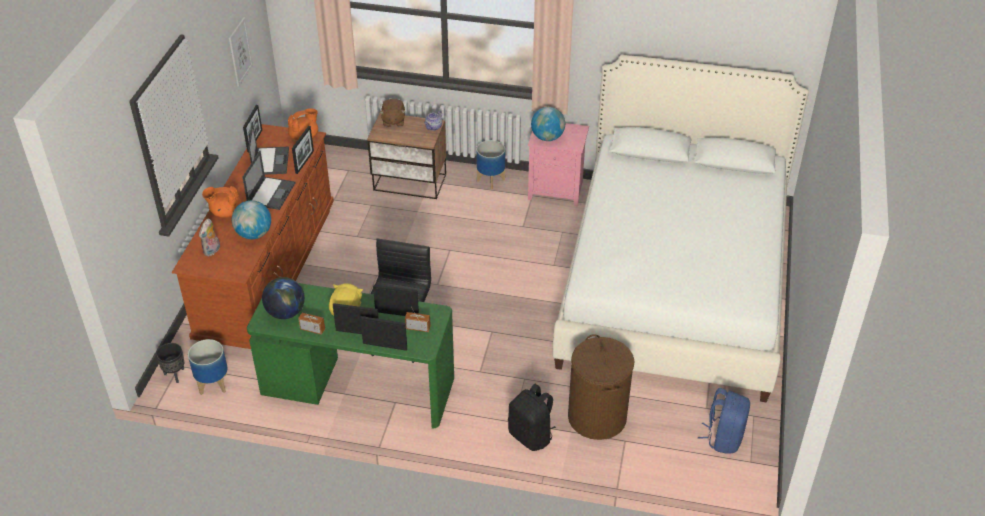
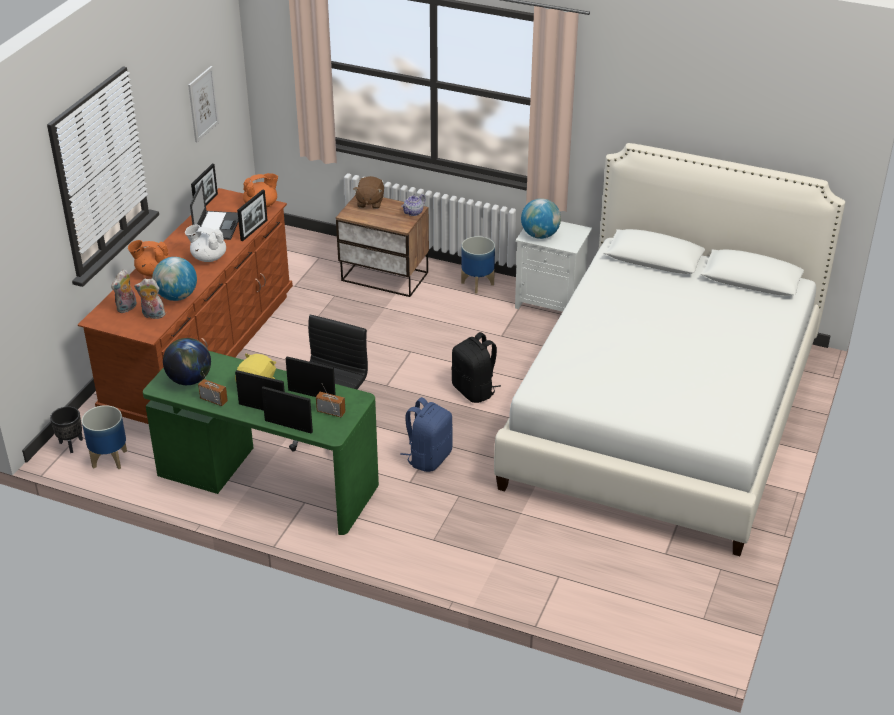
camera: 10 degrees right, 5 degrees down
(237, 255) = (152, 315): none -> plush toy
(271, 193) = (208, 257): laptop -> white teapot
(531, 436) = (450, 557): black backpack -> black backpack (474, 391)
(557, 190) = (551, 302): pink nightstand -> white nightstand
(597, 417) = (533, 547): brown laundry basket -> none
(723, 438) = (677, 588): blue backpack -> blue backpack (428, 458)

